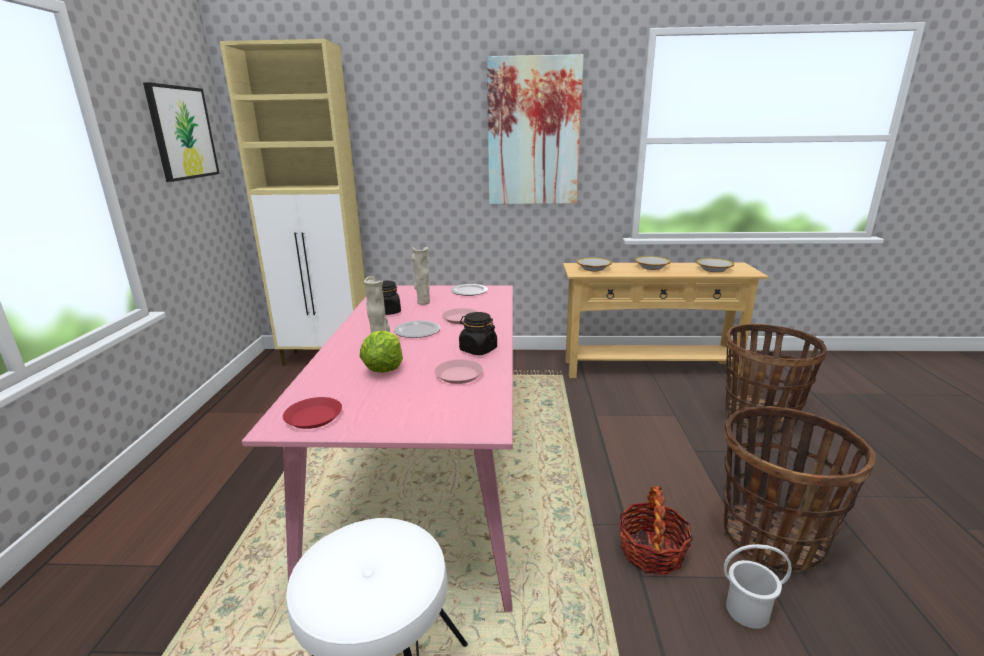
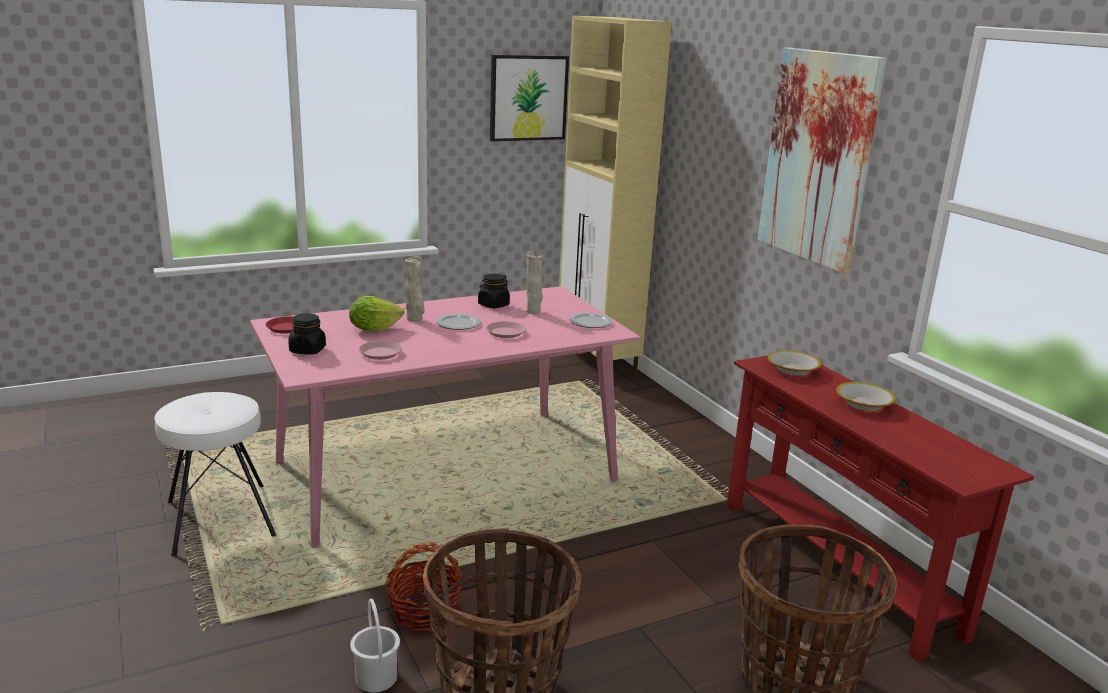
camera: 60 degrees right, 0 degrees up
(478, 350) = (437, 351): black jar -> black jar (307, 350)
(649, 369) = (837, 566): beige console table -> red console table
(713, 269) = (928, 449): bowl -> none

